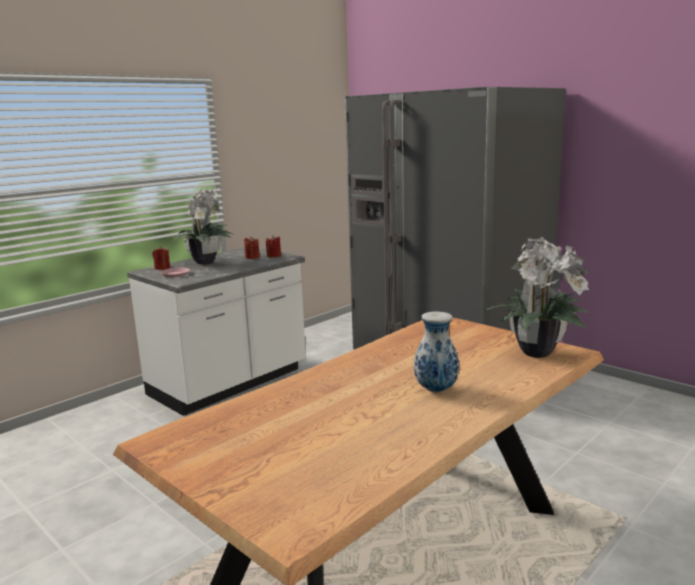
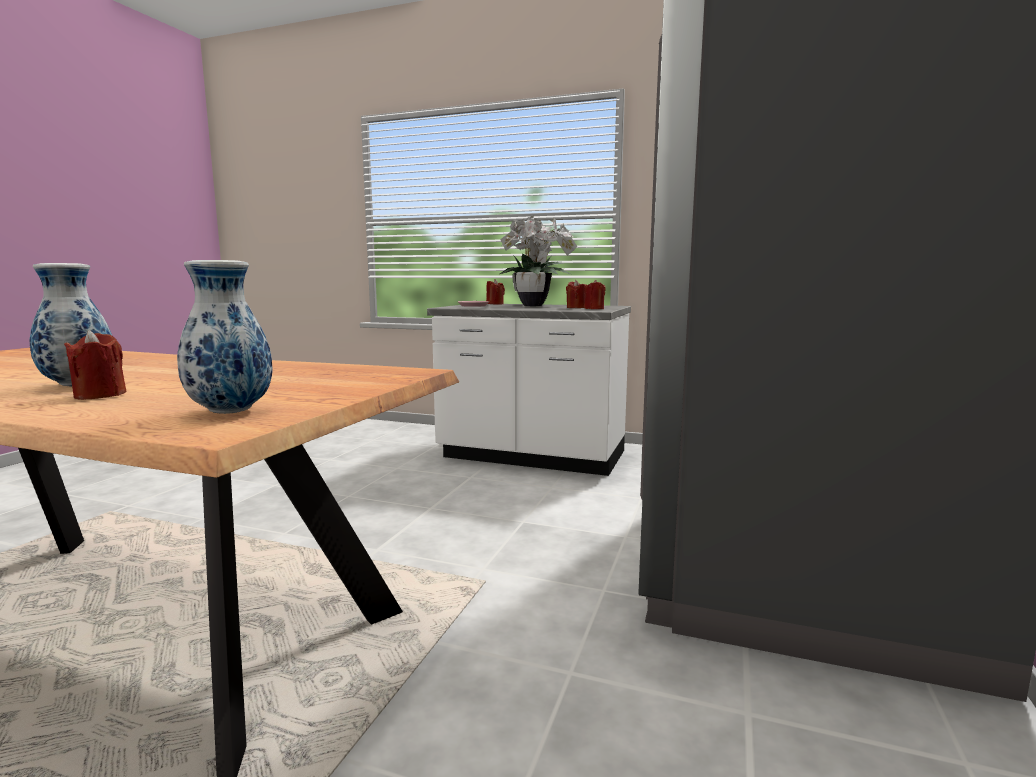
camera: 65 degrees right, 5 degrees down
(477, 380) = (100, 395): none -> red candle
(535, 351) = (231, 412): potted plant -> vase

